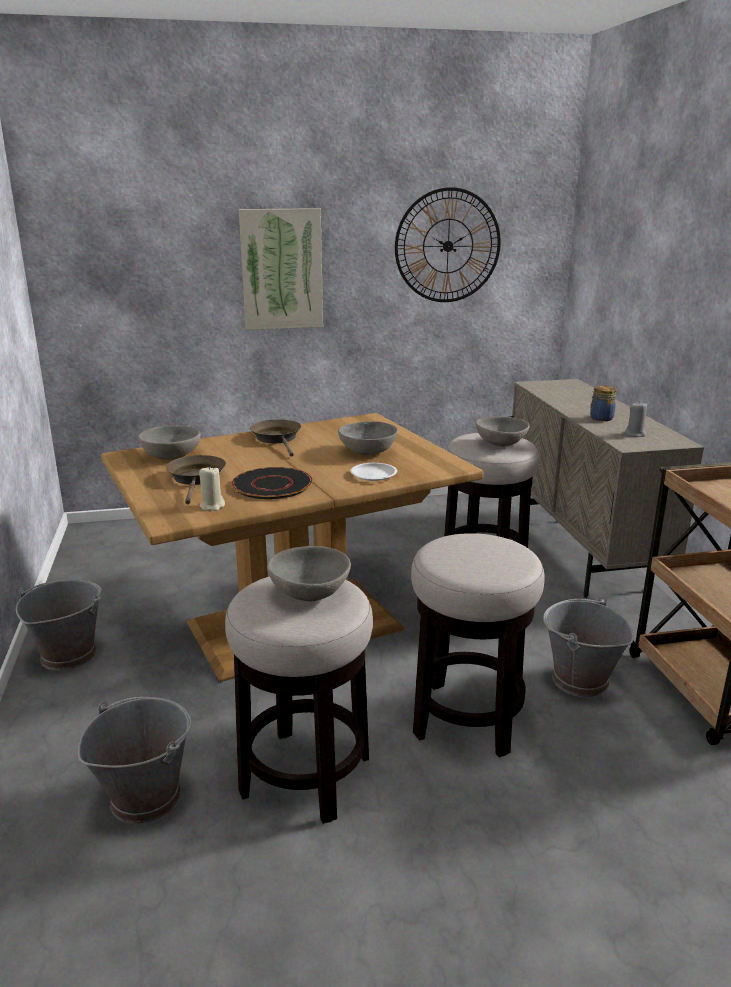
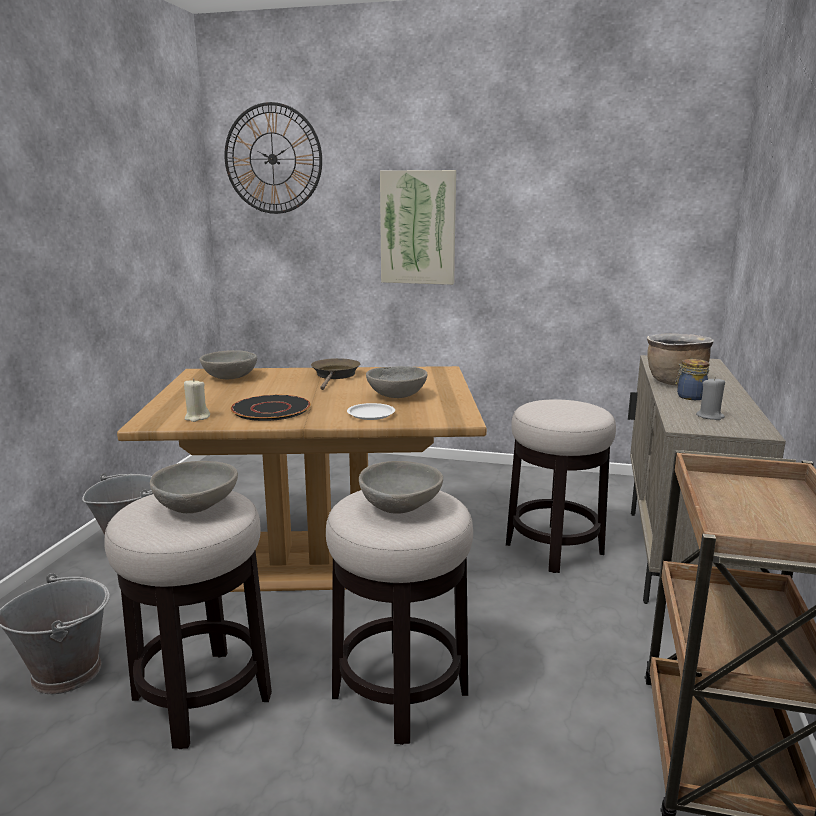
camera: 25 degrees right, 5 degrees down
(197, 479) = (220, 396): brown frying pan -> none
(448, 246) = (587, 209): wall clock -> wall clock (272, 159)
(501, 444) = (570, 411): grey bowl -> grey bowl (400, 507)
(573, 406) = (674, 382): none -> brown cooking pot
(579, 680) = (558, 690): grey bucket -> none

